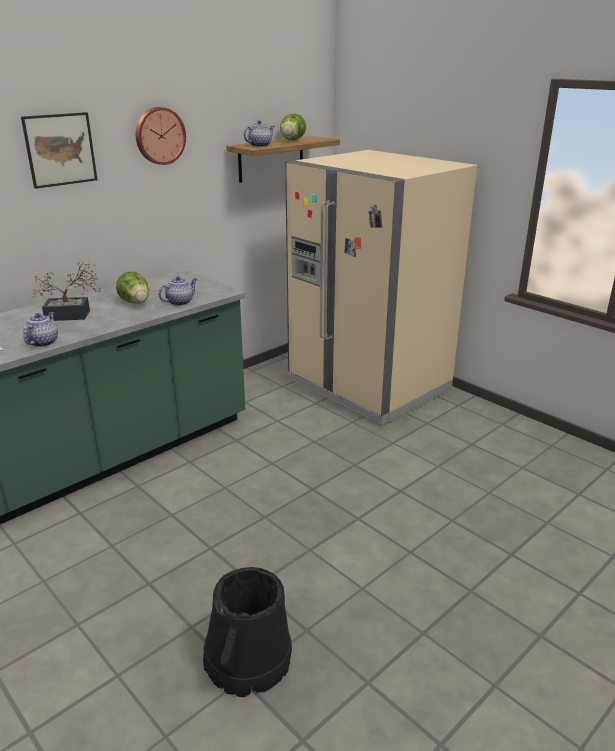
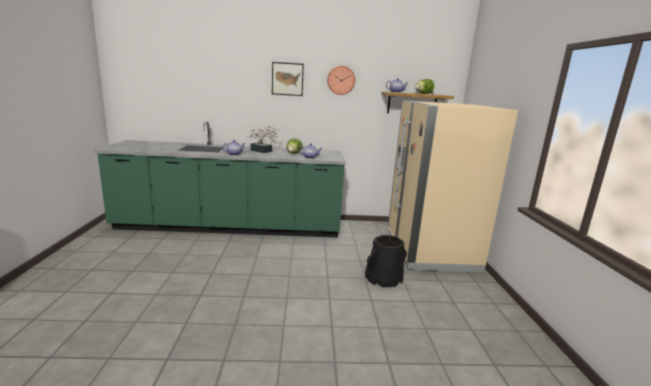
camera: 40 degrees right, 10 degrees down
(248, 659) = (198, 318): black bucket -> black bucket (383, 277)

